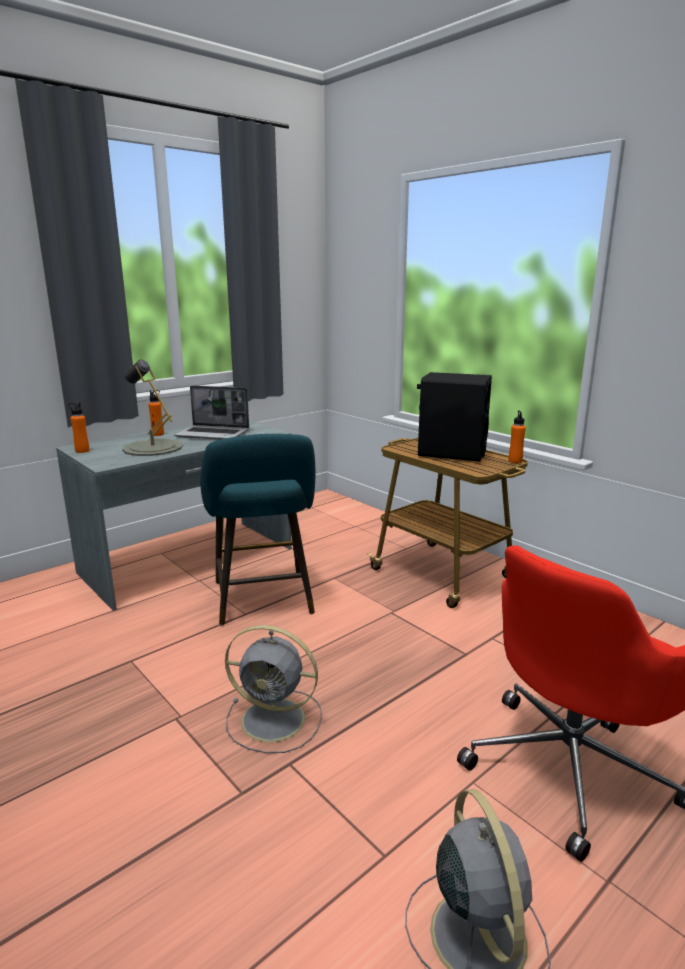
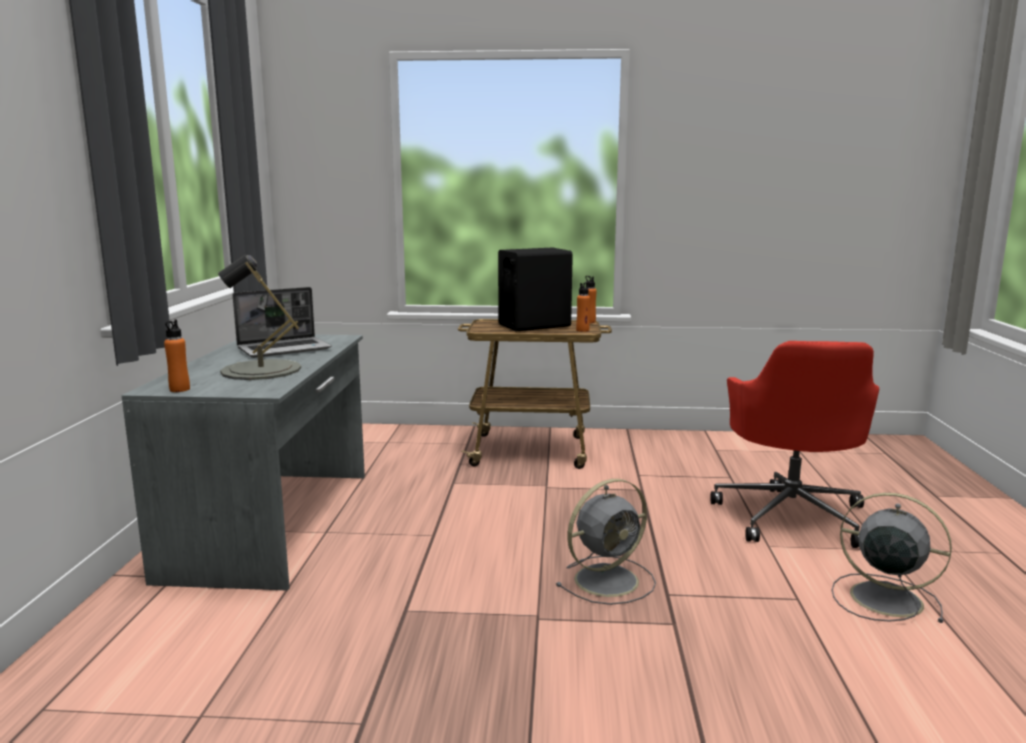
camera: 45 degrees left, 5 degrees down
(158, 434) = (216, 361): orange bottle -> orange bottle (582, 330)
(263, 601) = (429, 521): turquoise stool -> none

